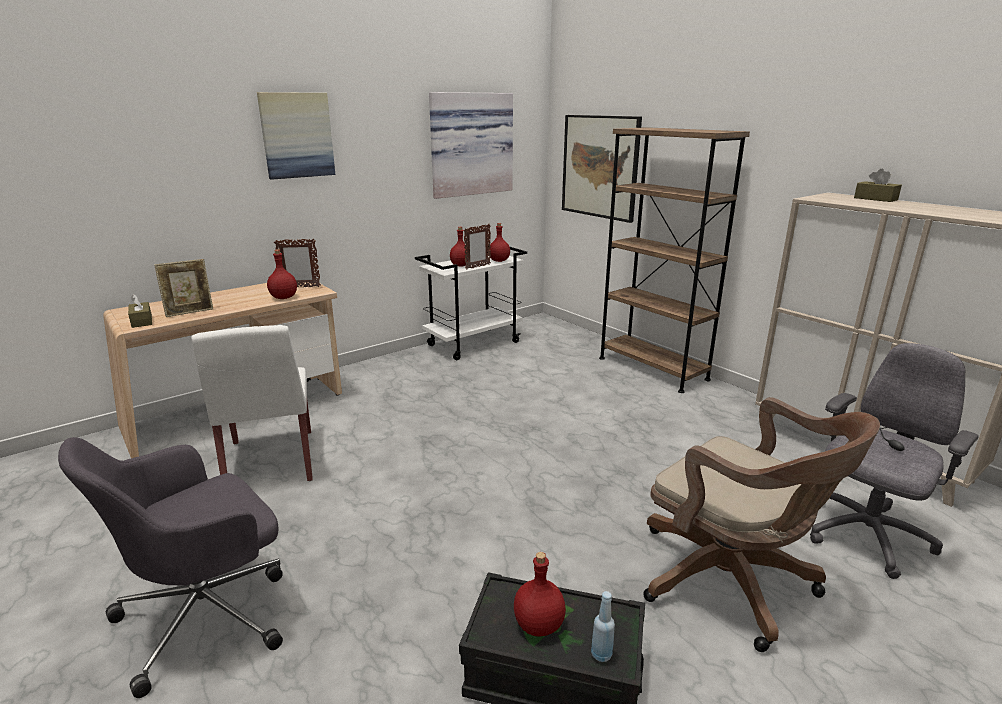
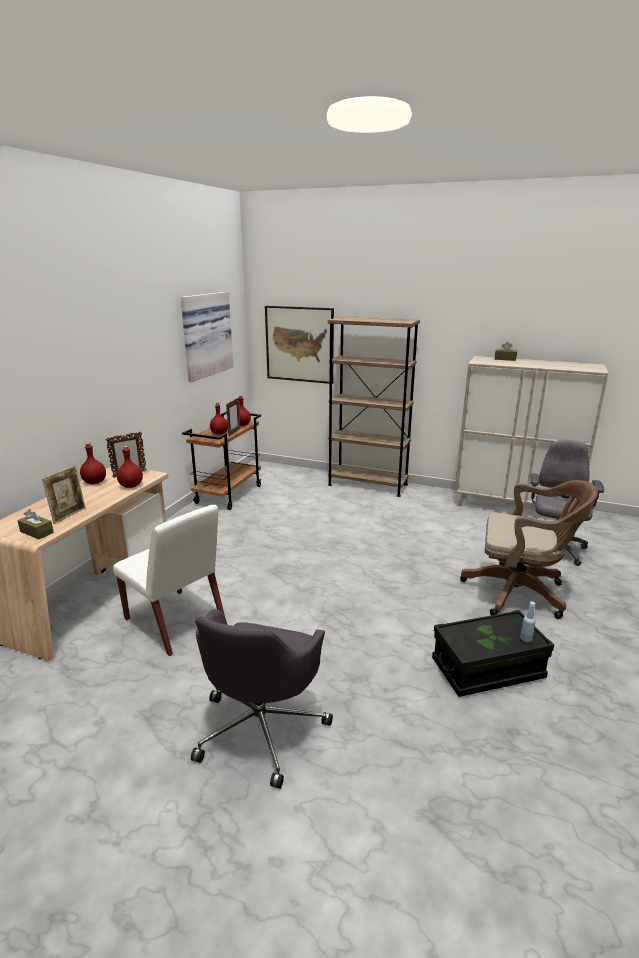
camera: 30 degrees left, 0 degrees up
(297, 135) = (100, 344): picture -> none
(474, 343) = (228, 494): white cart -> brown cart
(537, 625) = (484, 639): red bottle -> red bottle (94, 482)

